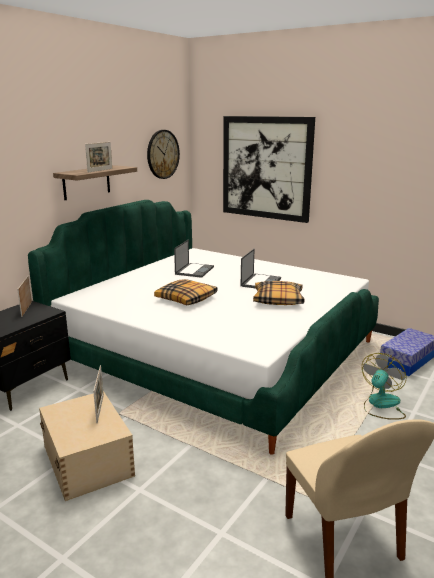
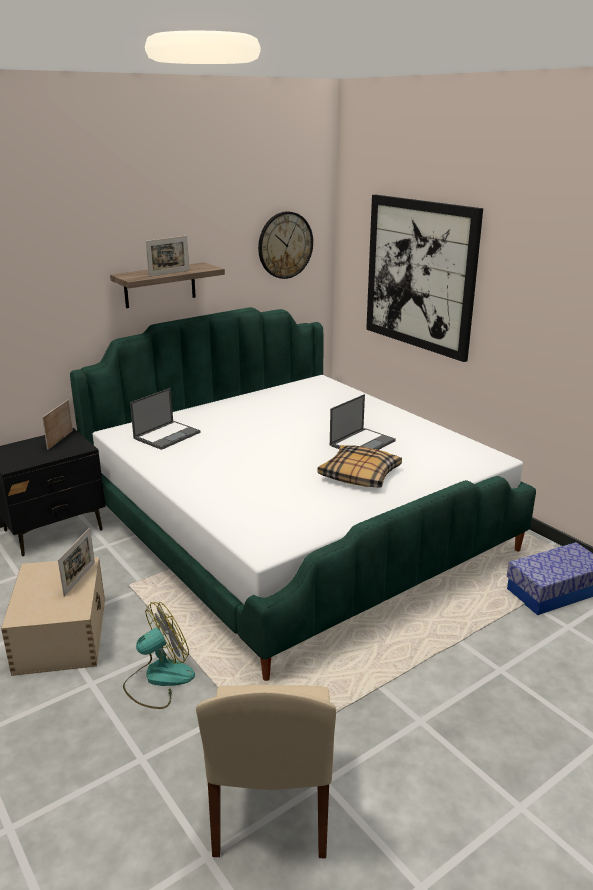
camera: 20 degrees right, 5 degrees up
(186, 299) = (245, 455): pillow -> none
(194, 270) = (292, 411): laptop -> laptop (167, 435)
(381, 405) = (460, 649): fan -> fan (158, 679)

